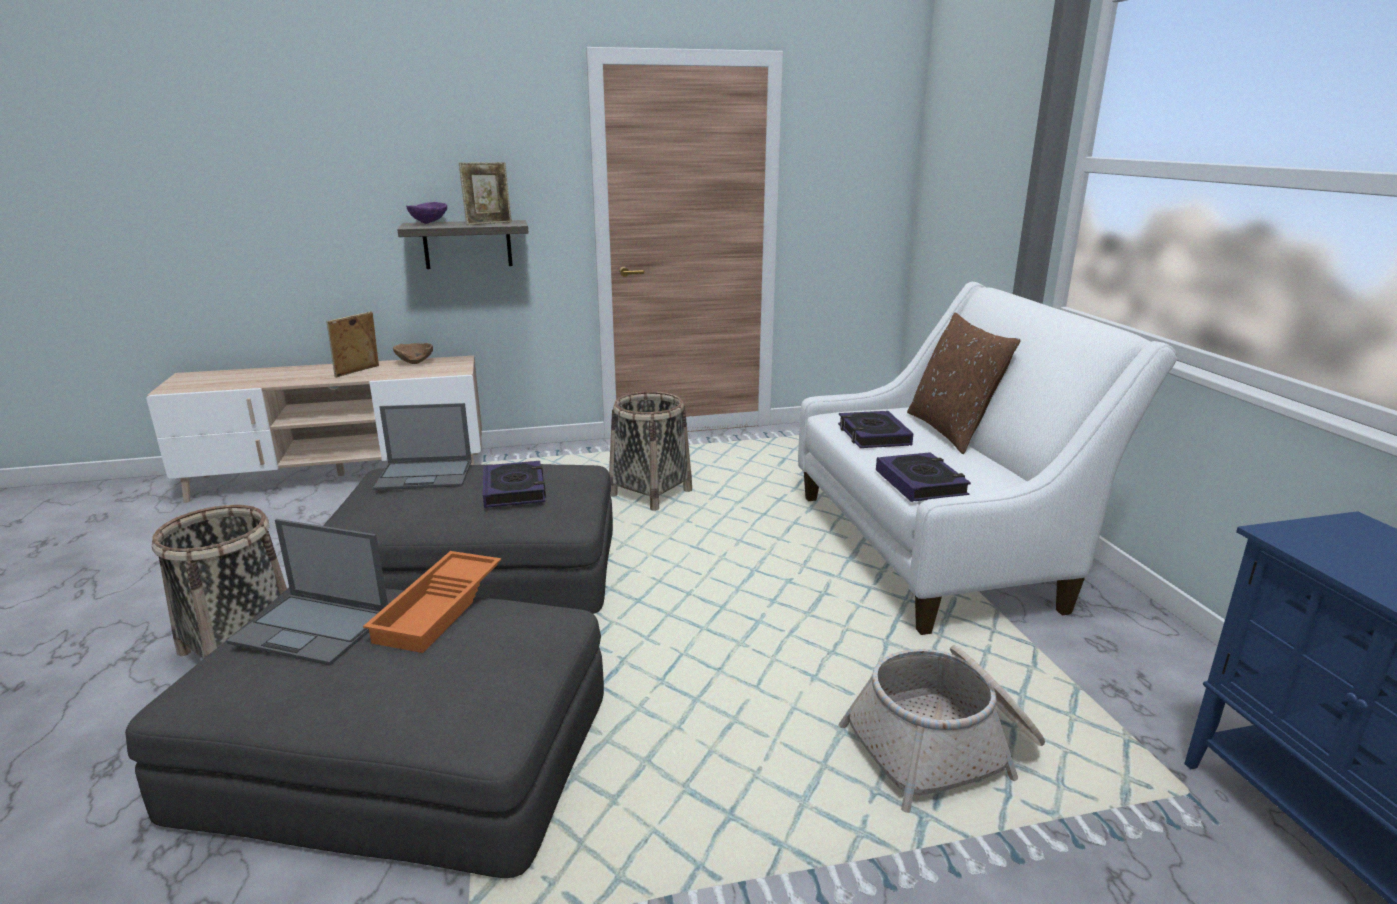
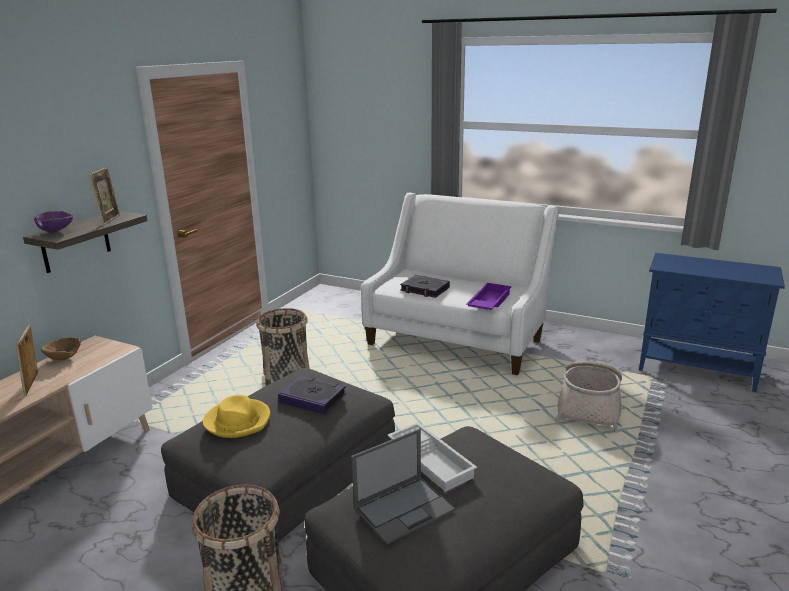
camera: 50 degrees left, 0 degrees up
(426, 475) = (238, 421): laptop -> yellow hat
(440, 608) = (432, 461): orange tray -> white tray
(921, 483) = (488, 302): book -> purple tray
(952, 431) = (446, 275): brown pillow -> none

